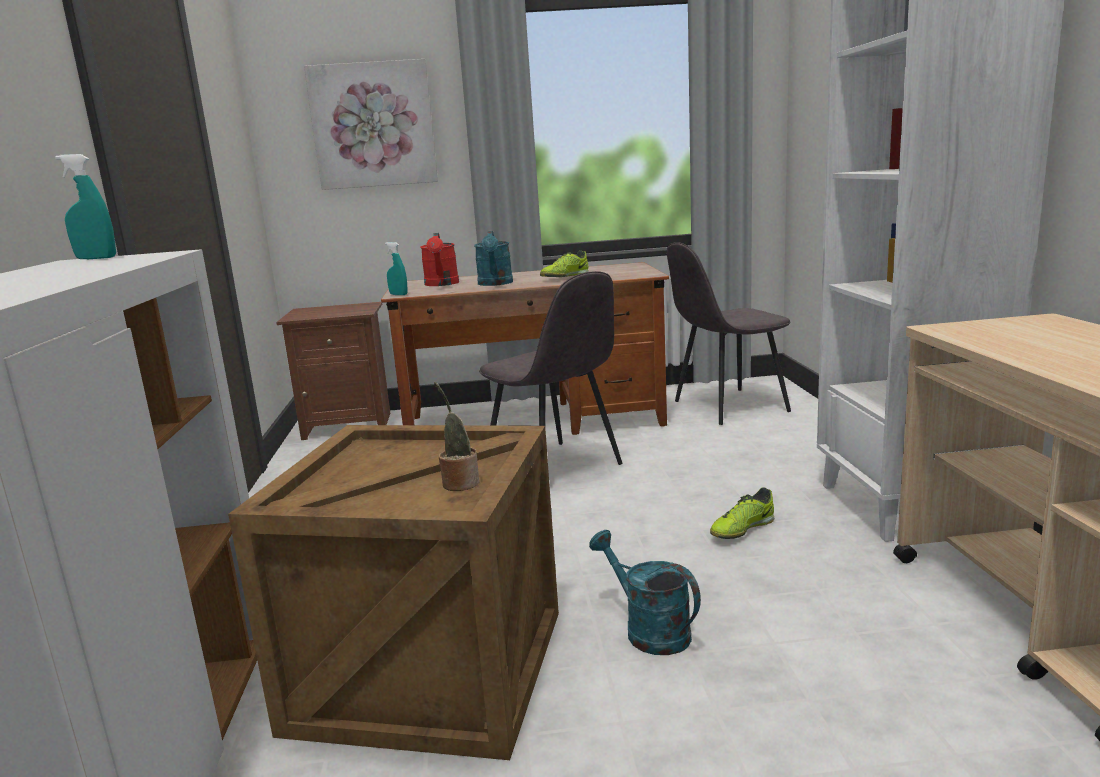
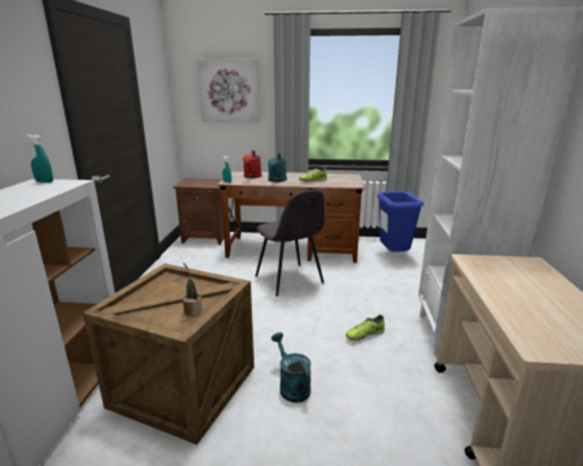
camera: 10 degrees right, 5 degrees up
(727, 407) = (393, 255): grey chair -> blue trash can

